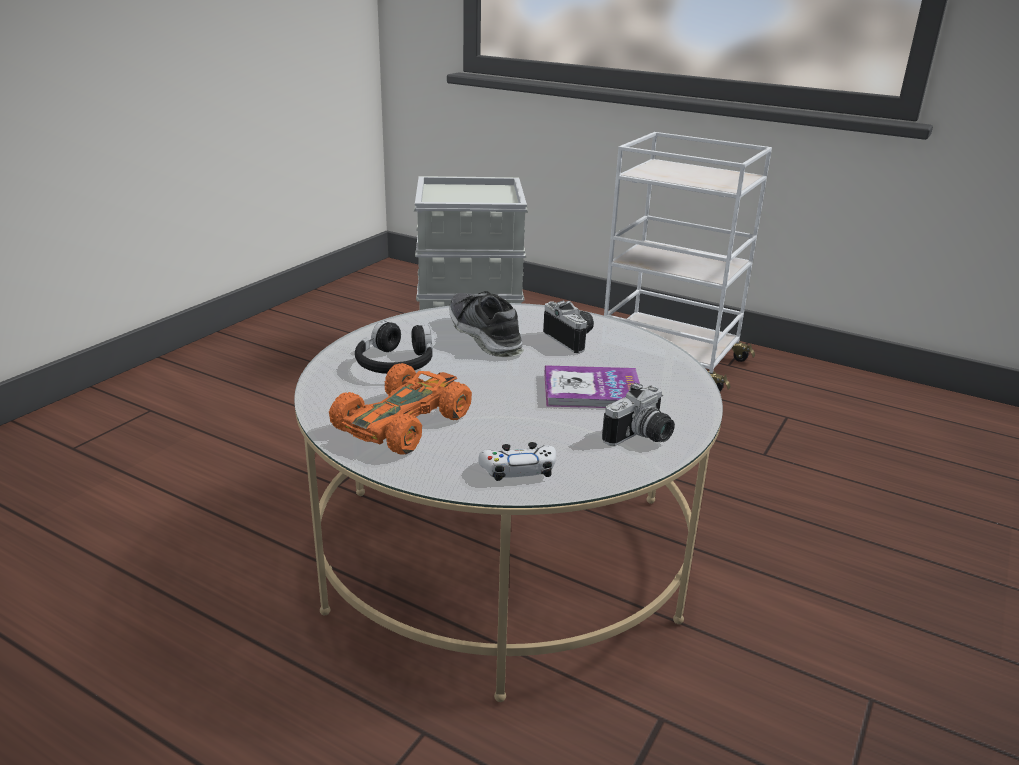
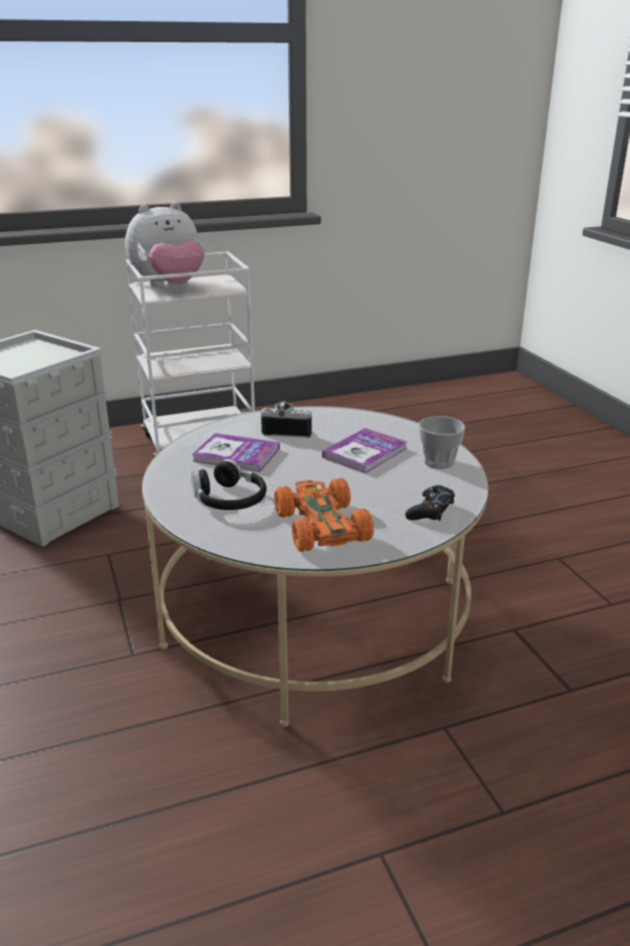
camera: 50 degrees left, 0 degrees up
(484, 336) = (236, 455): shoe -> book
(518, 470) = (430, 510): white game controller -> black game controller
(642, 437) = (438, 462): camera -> cup
(676, 170) = (169, 286): none -> plush toy

